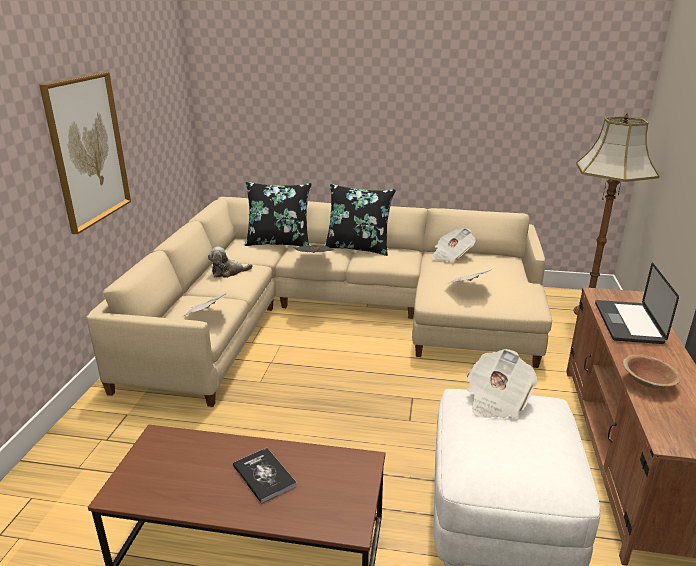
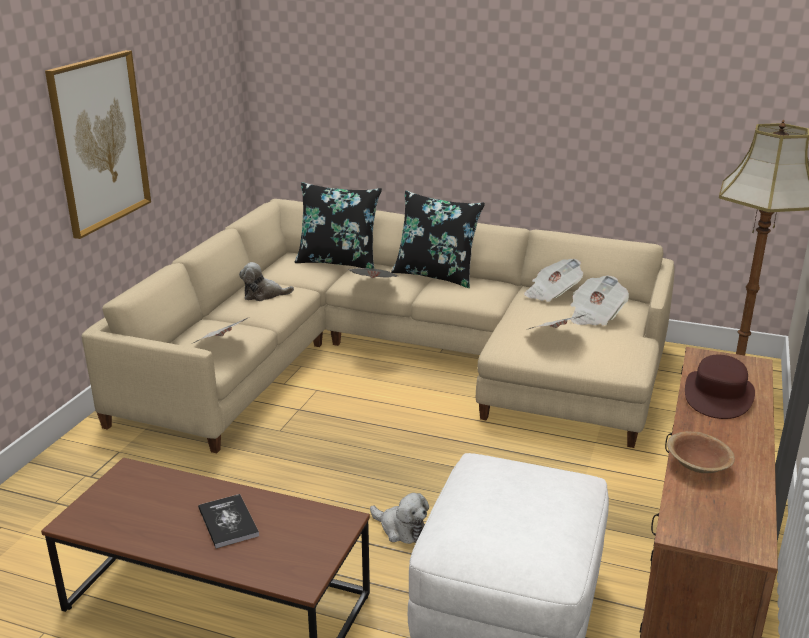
camera: 10 degrees right, 0 degrees up
(387, 456) = (401, 529): none -> plush toy
(496, 400) = (513, 470): newspaper -> newspaper (595, 316)
(628, 323) = (718, 395): laptop -> brown hat

